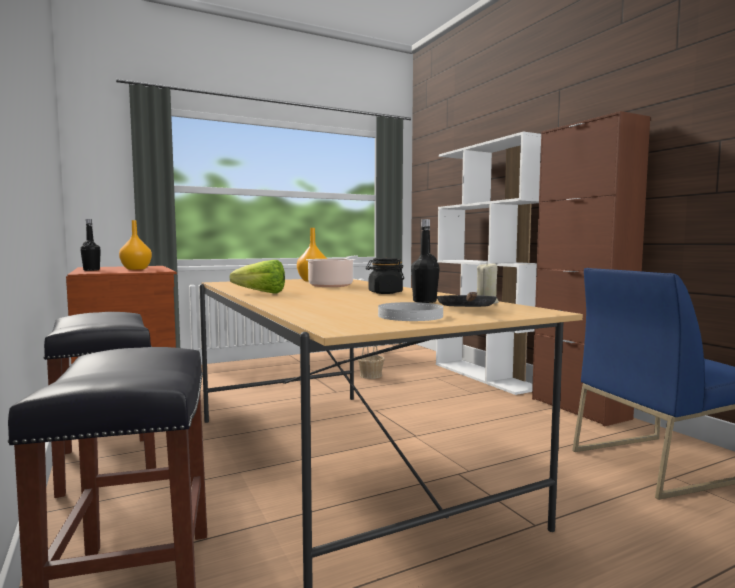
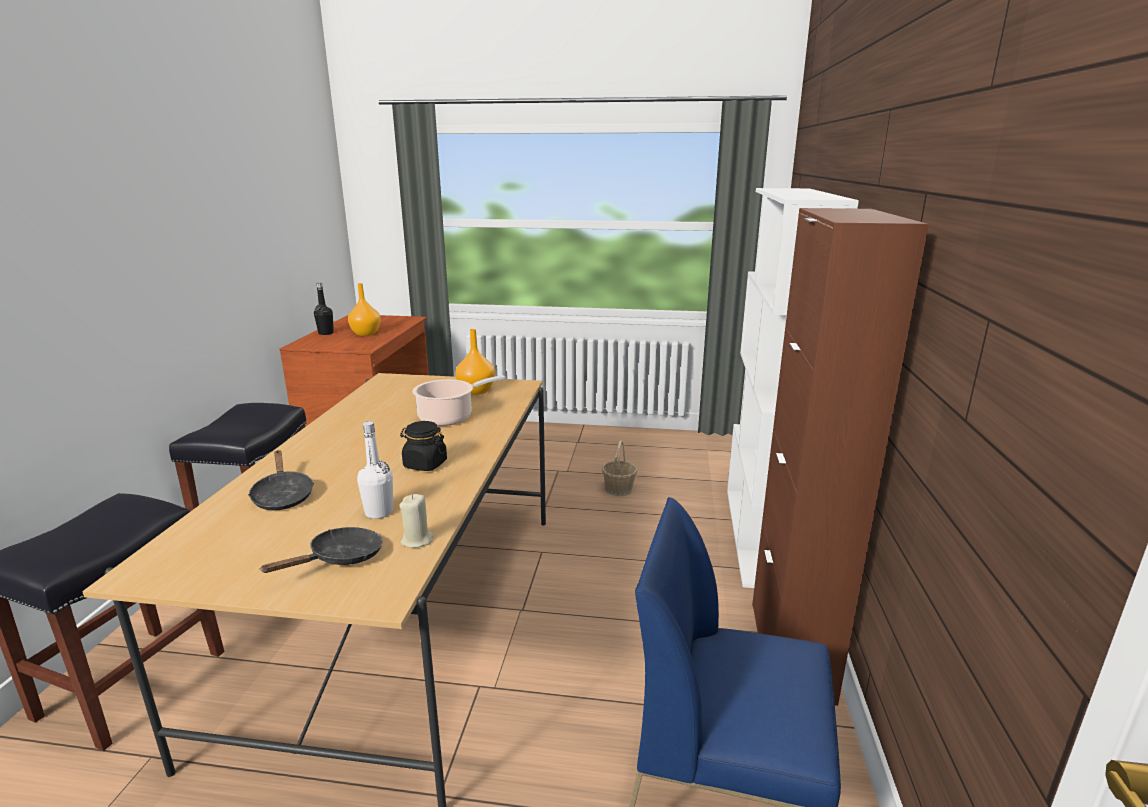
camera: 35 degrees right, 15 degrees up
(257, 293) = (328, 431): lettuce -> none
(329, 305) = (282, 496): none -> black frying pan
(410, 316) = (254, 558): white plate -> none
(424, 301) = (379, 512): black bottle -> white bottle

